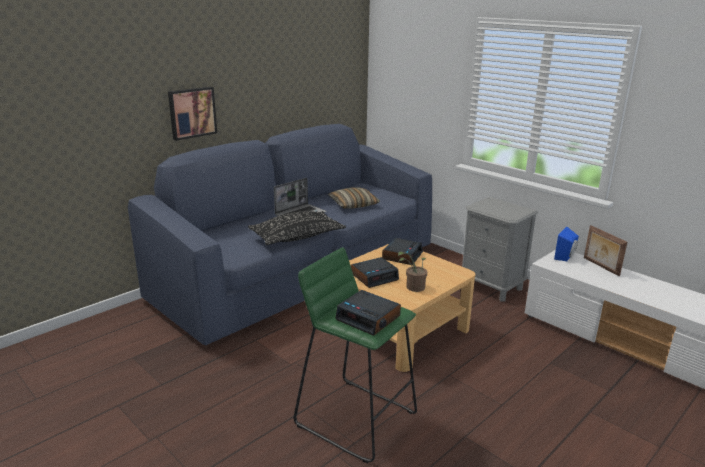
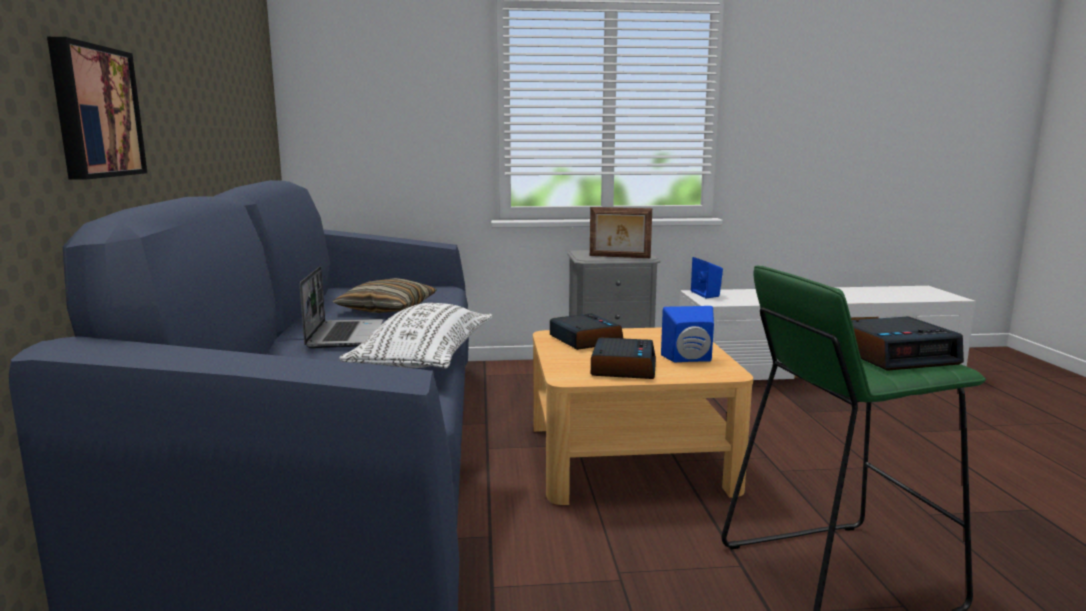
camera: 50 degrees left, 10 degrees down
(297, 237) = (425, 358): black pillow -> white pillow
(413, 288) = (689, 359): potted plant -> blue speaker
(600, 266) = (748, 292): picture frame -> picture frame (619, 257)

